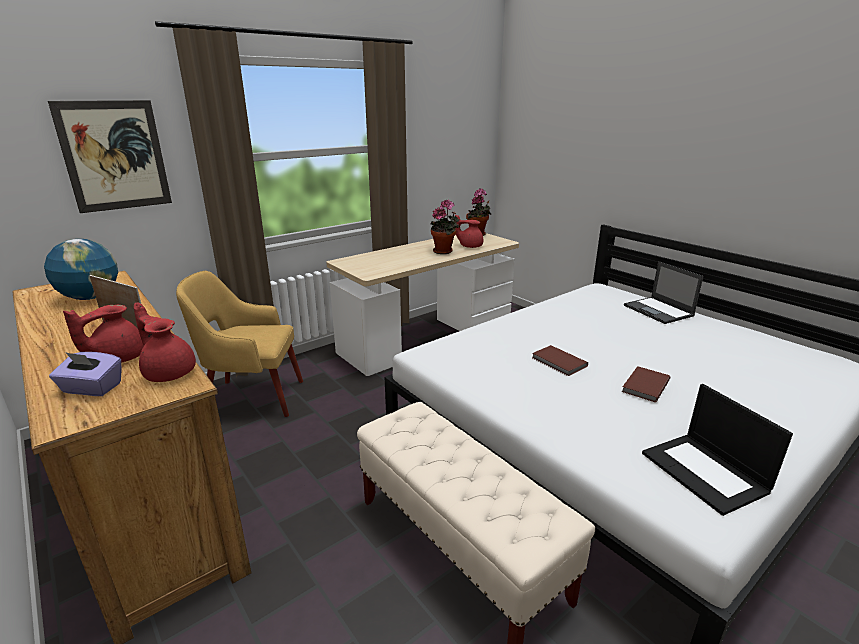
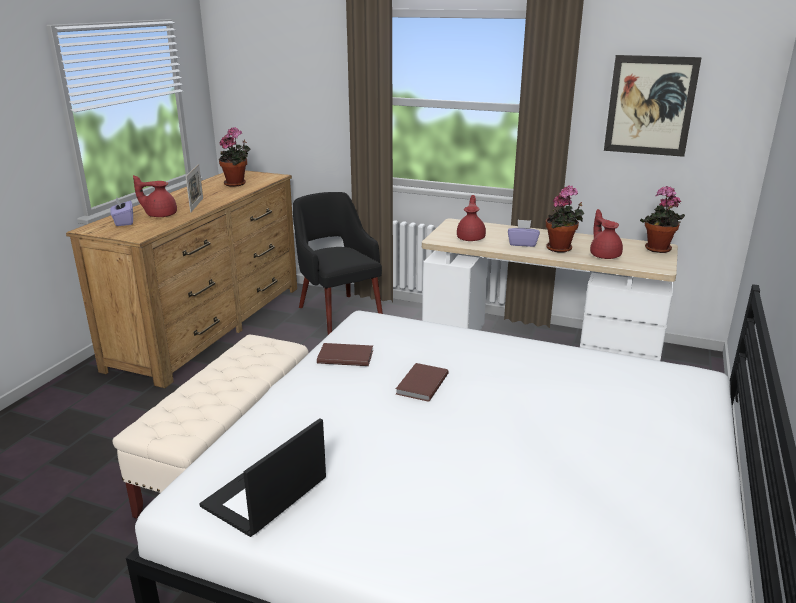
camera: 60 degrees right, 0 degrees up
(90, 297) = (237, 184): globe -> potted plant
(115, 156) = (304, 88): picture -> picture (650, 106)
(169, 372) = (151, 229): red teapot -> red teapot (471, 238)
(251, 397) = (338, 313): yellow armchair -> black armchair
(419, 256) = (522, 243): none -> purple tissue box
(644, 386) = (416, 441): brown book -> brown book (345, 356)
(659, 311) = (676, 431): laptop -> none

